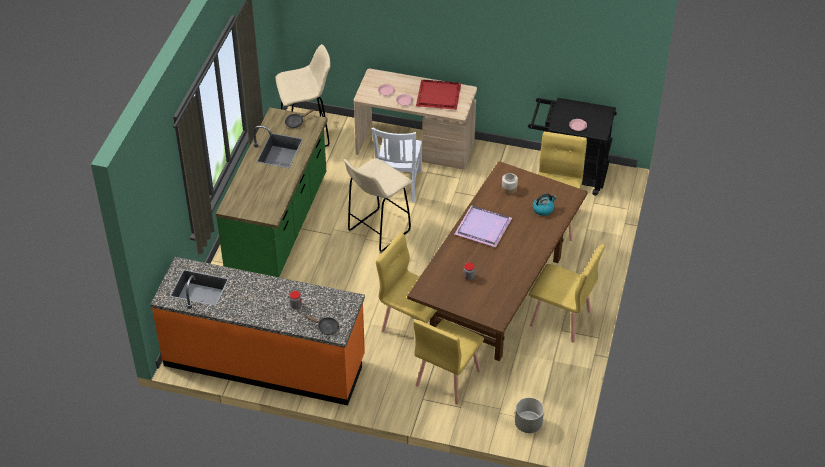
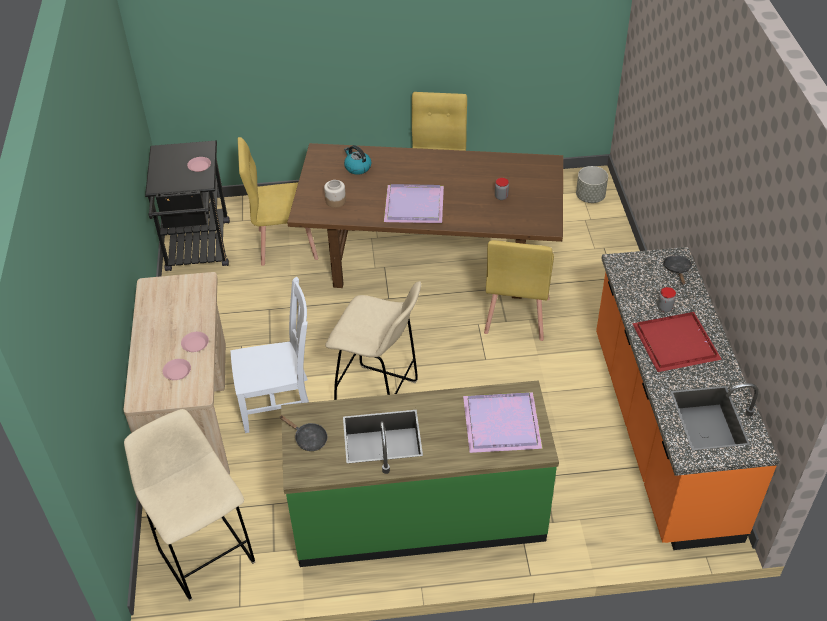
camera: 110 degrees left, 0 degrees up
(255, 199) = (503, 424): none -> purple tray
(437, 96) = (172, 312): red tray -> red tray (677, 344)
(447, 378) = (573, 267): yellow chair -> none

